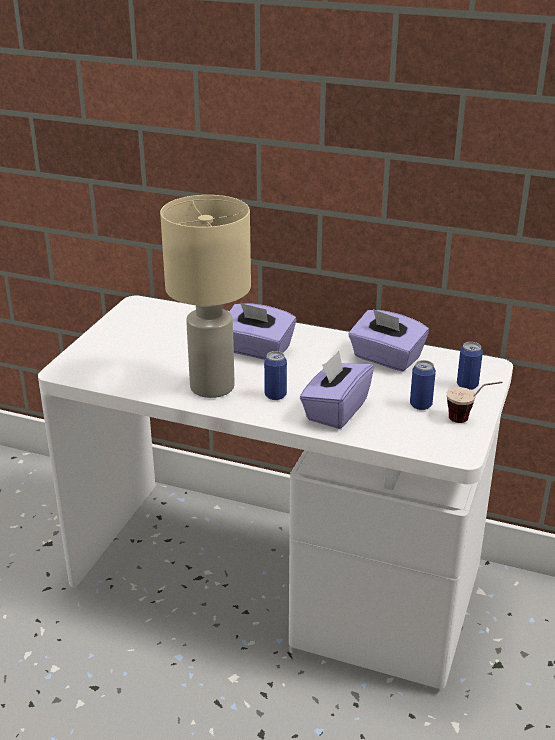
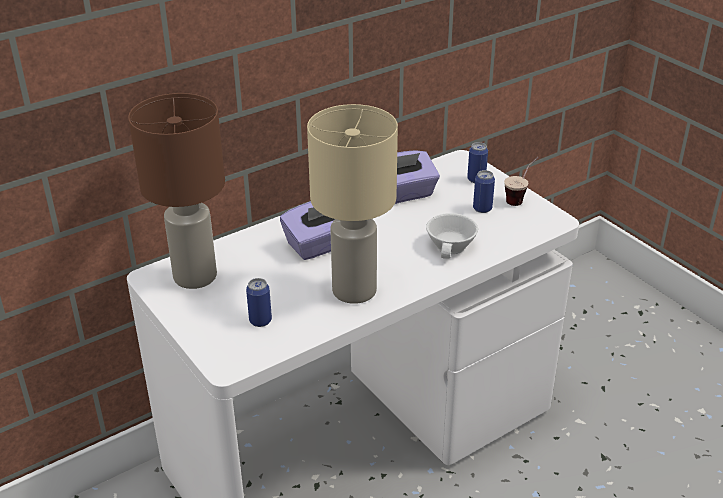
camera: 55 degrees left, 5 degrees up
(157, 318) = (196, 276): none -> brown table lamp
(275, 395) = (401, 265): can -> can (260, 321)
(335, 410) = (452, 247): purple tissue box -> white cup

